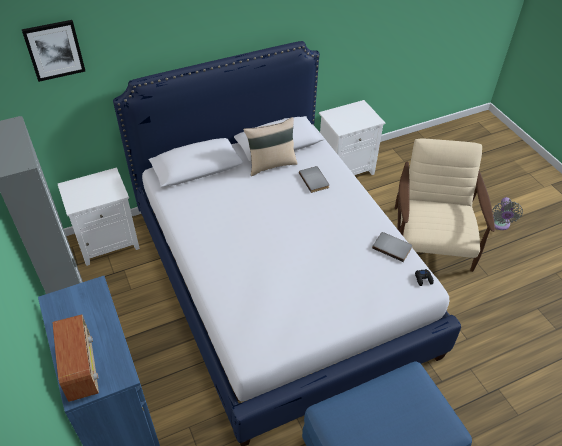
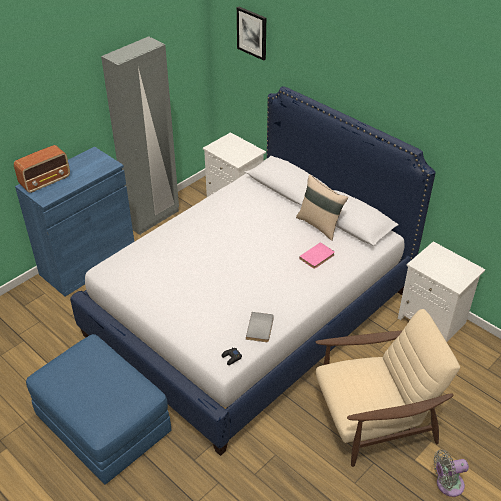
camera: 70 degrees right, 5 degrees down
(315, 180) = (318, 257): grey book -> pink book

